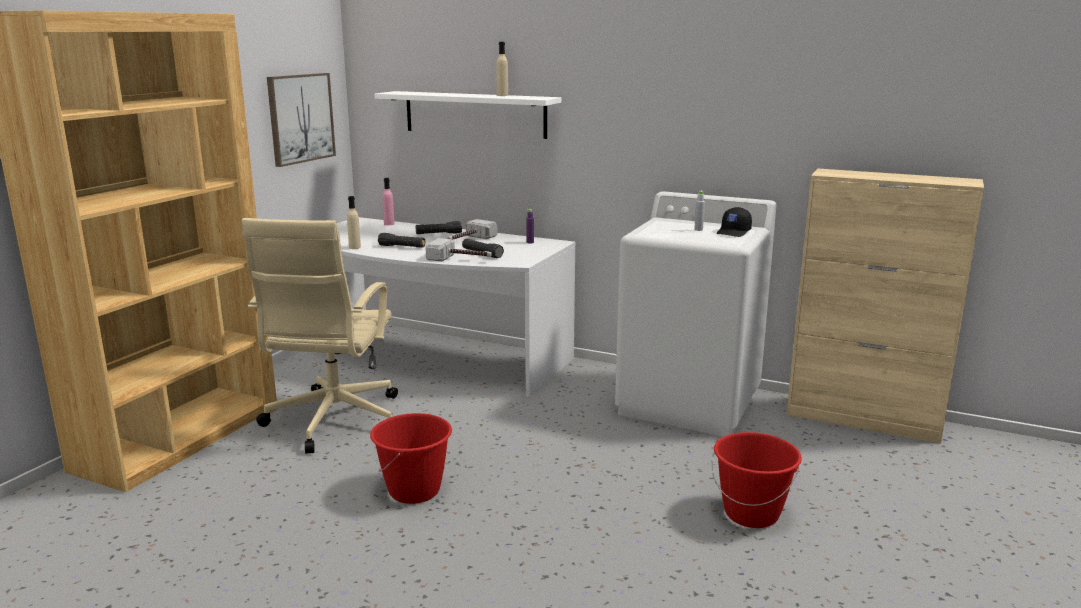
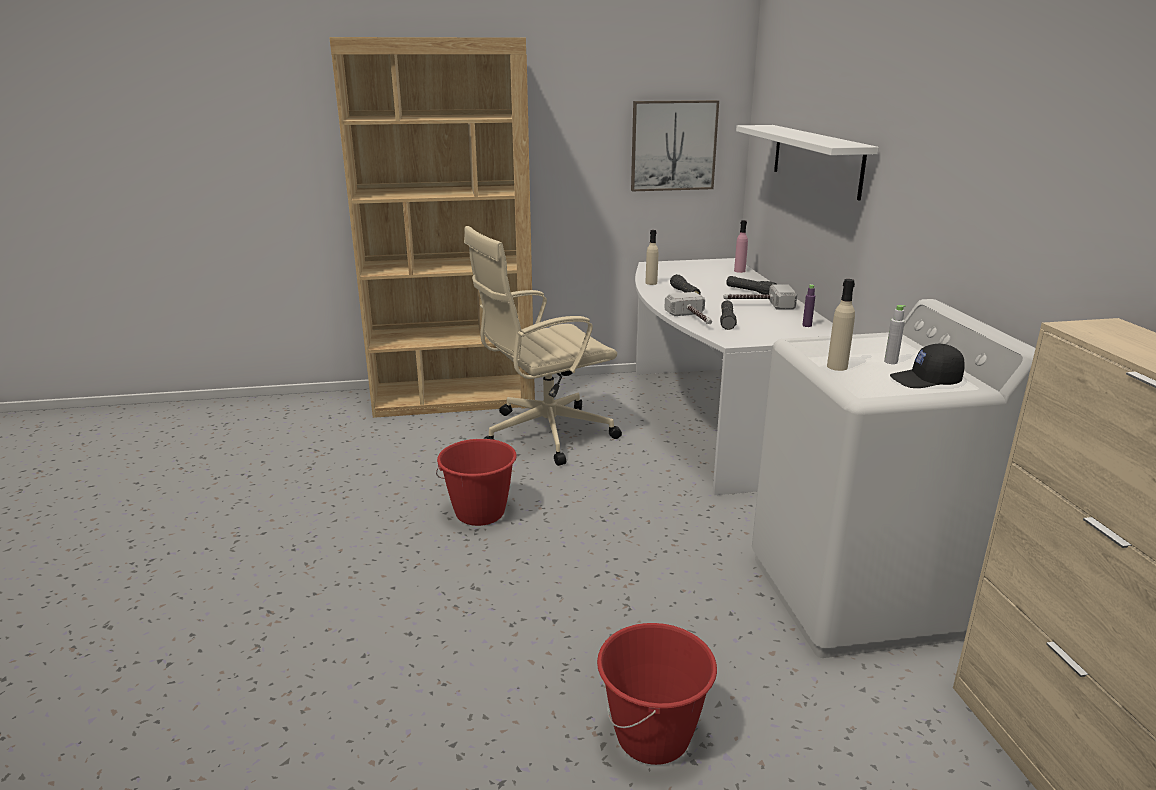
camera: 55 degrees right, 5 degrees up
(502, 95) = (827, 138): beige bottle -> beige bottle (837, 367)

